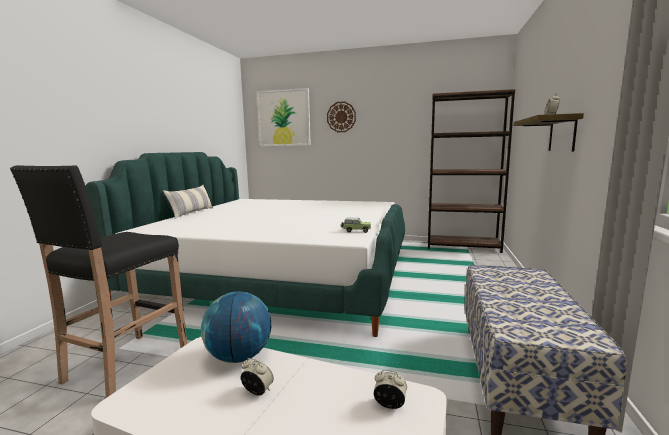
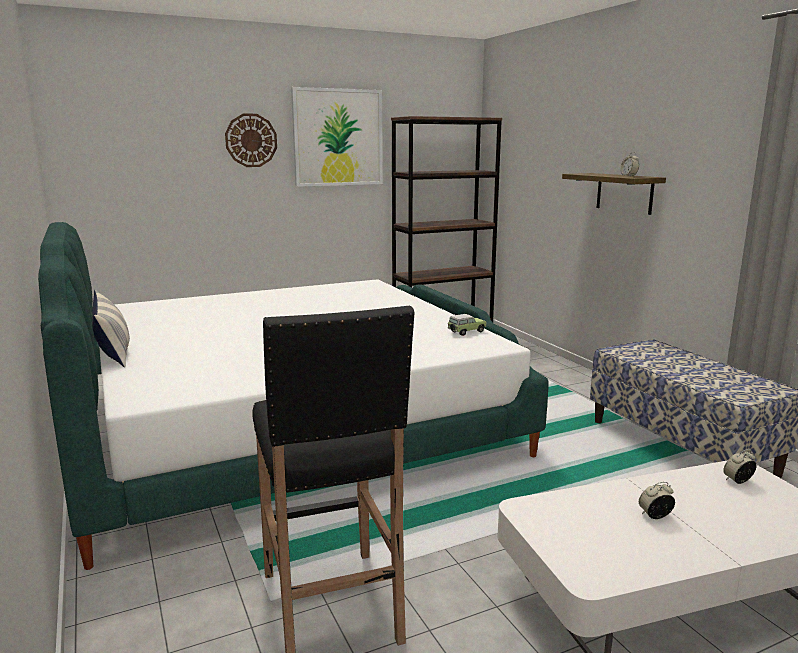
camera: 40 degrees left, 5 degrees up
(239, 357) = (579, 502): globe -> none
(284, 118) = (136, 138): picture -> picture (338, 137)

